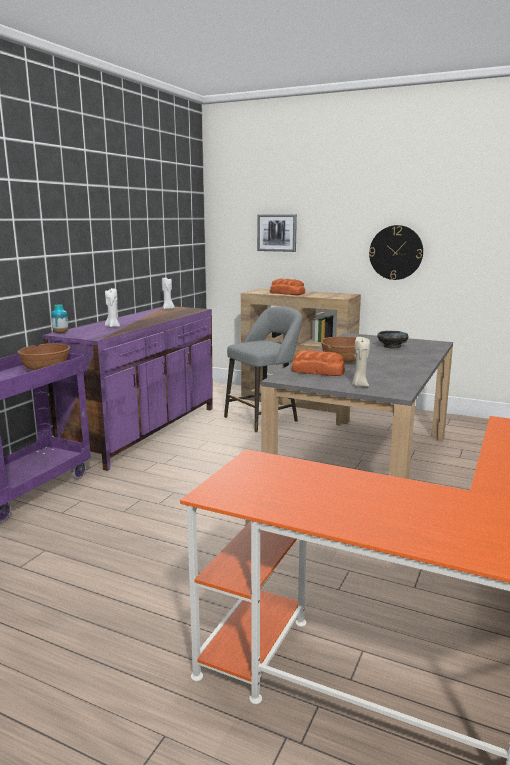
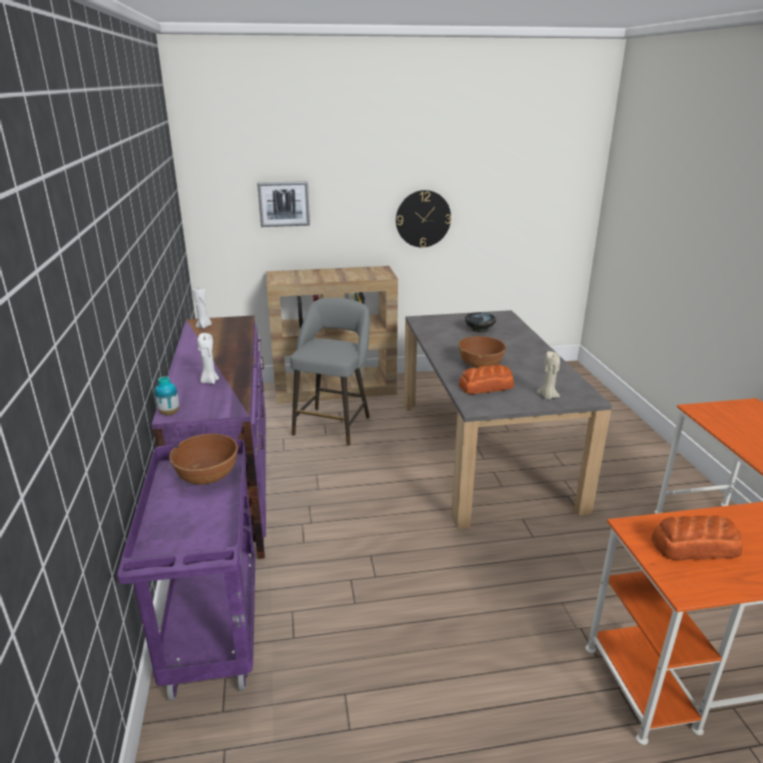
camera: 35 degrees left, 10 degrees up
(287, 293) = (318, 277): bread -> bread (693, 546)

